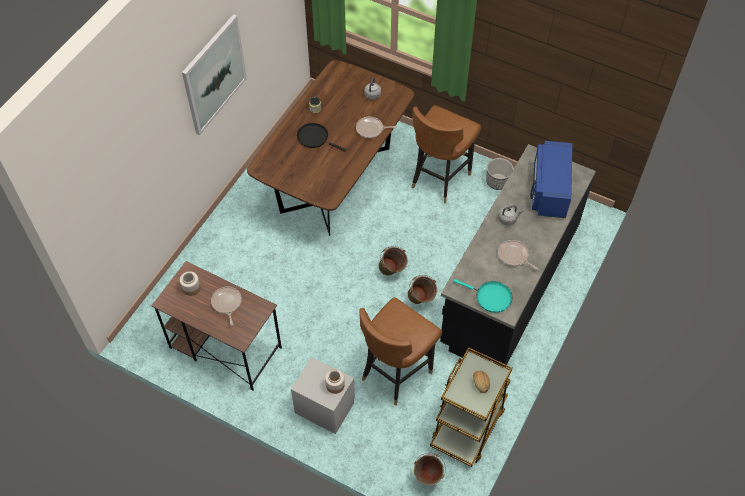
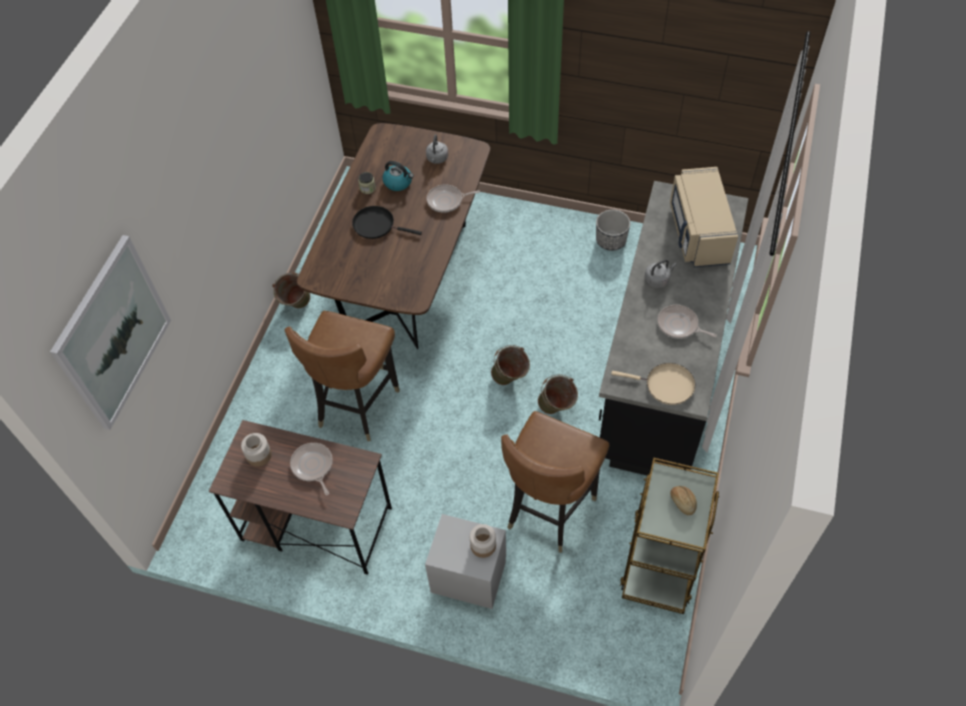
camera: 10 degrees left, 0 degrees up
(214, 75) = (230, 162): picture -> picture (113, 333)
(339, 108) = (398, 182): none -> kettle
(428, 478) = (629, 641): green bucket -> green bucket (296, 306)
(439, 178) = (538, 250): brown chair -> brown chair (356, 405)
(491, 297) = (666, 385): turquoise frying pan -> beige frying pan
(549, 190) = (698, 233): blue microwave -> beige microwave

